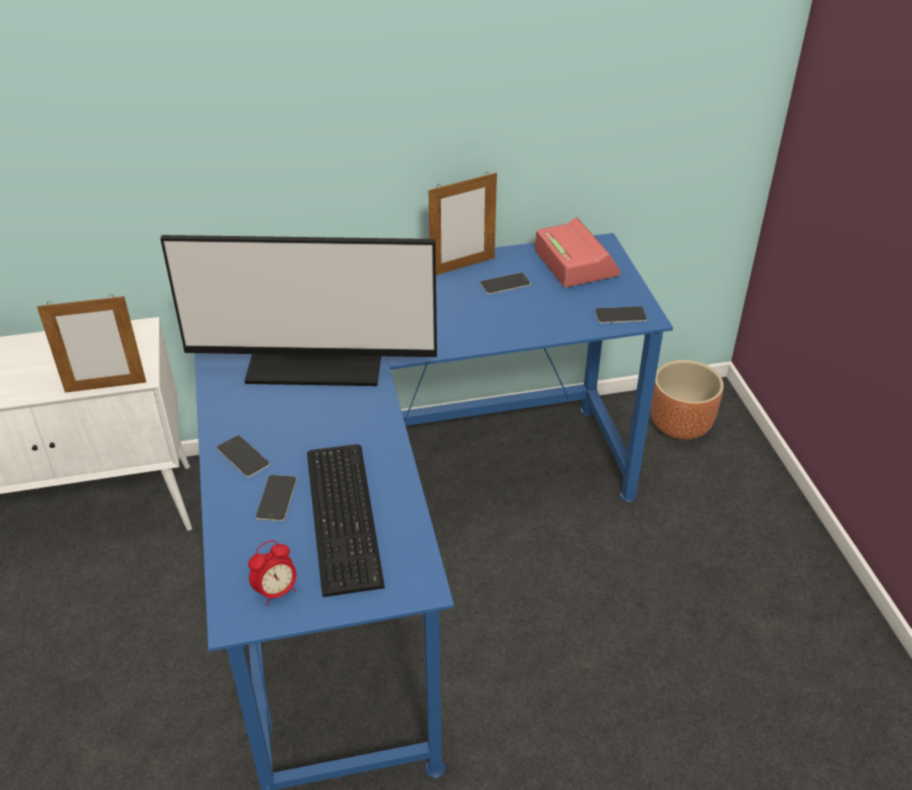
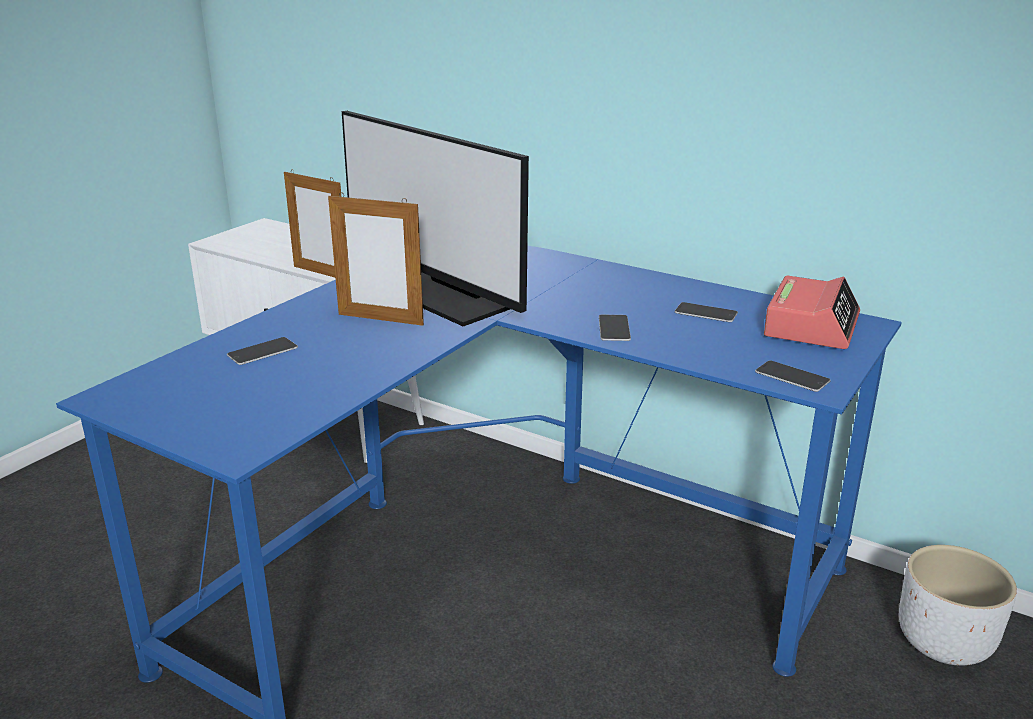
camera: 45 degrees right, 15 degrees down
(243, 456) = (291, 321): phone -> phone (614, 328)
(276, 591) = (152, 398): alarm clock -> none
(346, 514) = (284, 383): keyboard -> none
(462, 267) = (685, 289): picture frame -> picture frame (380, 319)
(681, 425) = (945, 644): brown planter -> white planter

